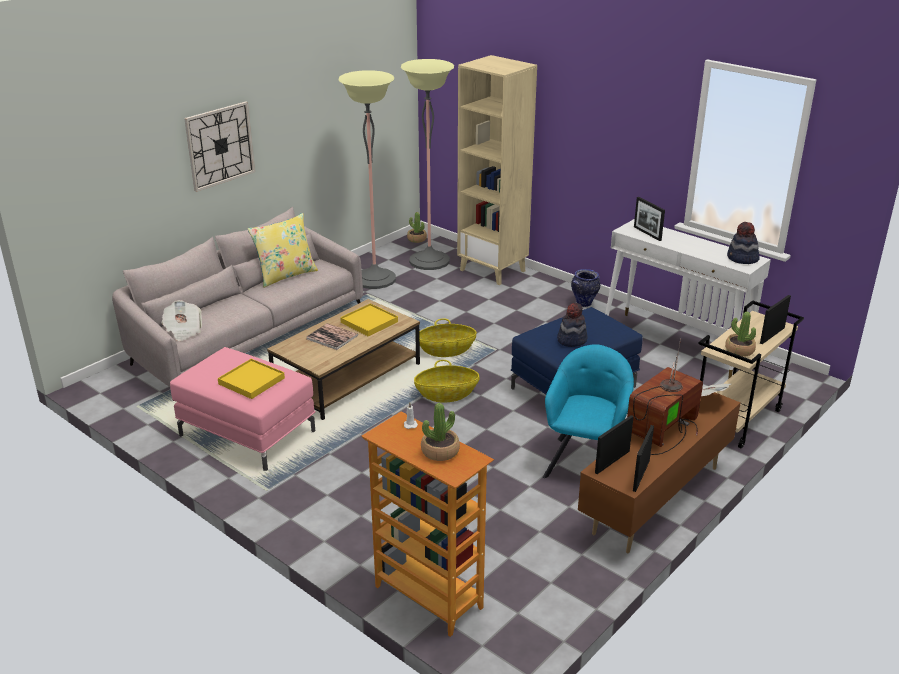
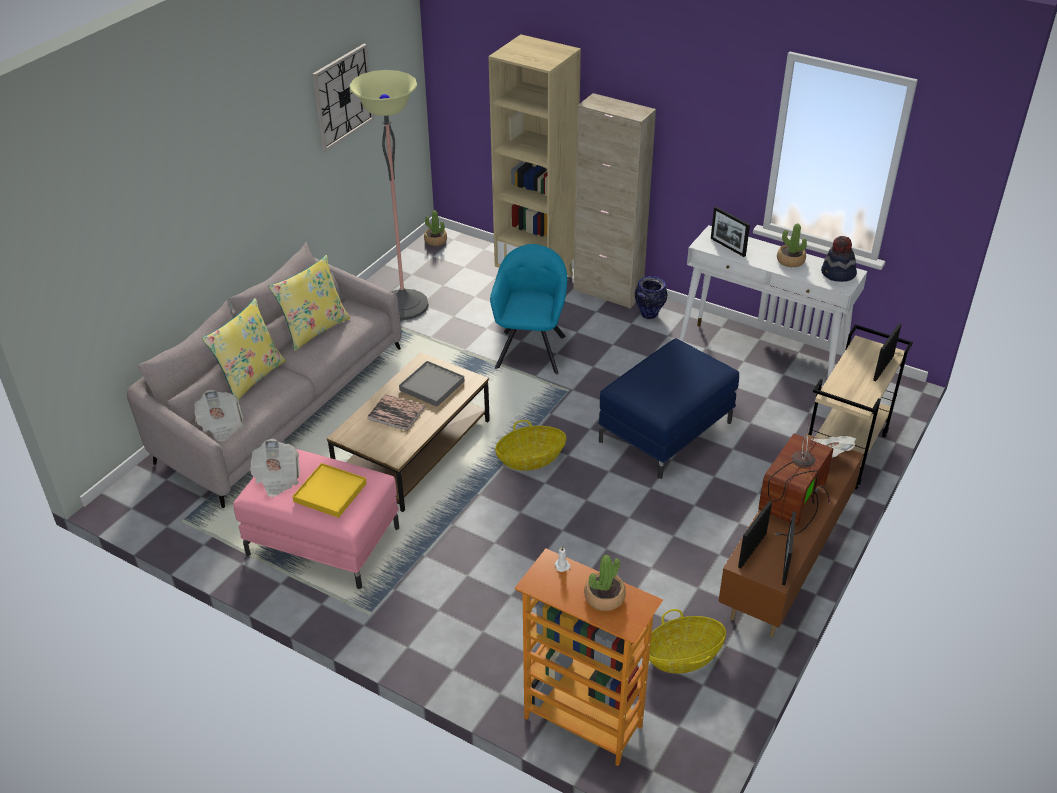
camera: 10 degrees left, 10 degrees up
(211, 367) = (277, 478): none -> newspaper
(220, 146) = (223, 191): wall clock -> wall clock (343, 97)
(221, 301) = (250, 377): none -> yellow pillow
(369, 322) = (432, 386): yellow tray -> grey tray
(429, 261) = (459, 271): floor lamp -> none
(446, 350) = (514, 398): basket -> basket (683, 656)
(552, 285) = (608, 292): none -> beige cabinet
(571, 340) = (667, 389): hat -> none
(585, 461) = (701, 527): turquoise armchair -> turquoise armchair (531, 349)
(739, 350) = (854, 393): potted plant -> potted plant (790, 261)

